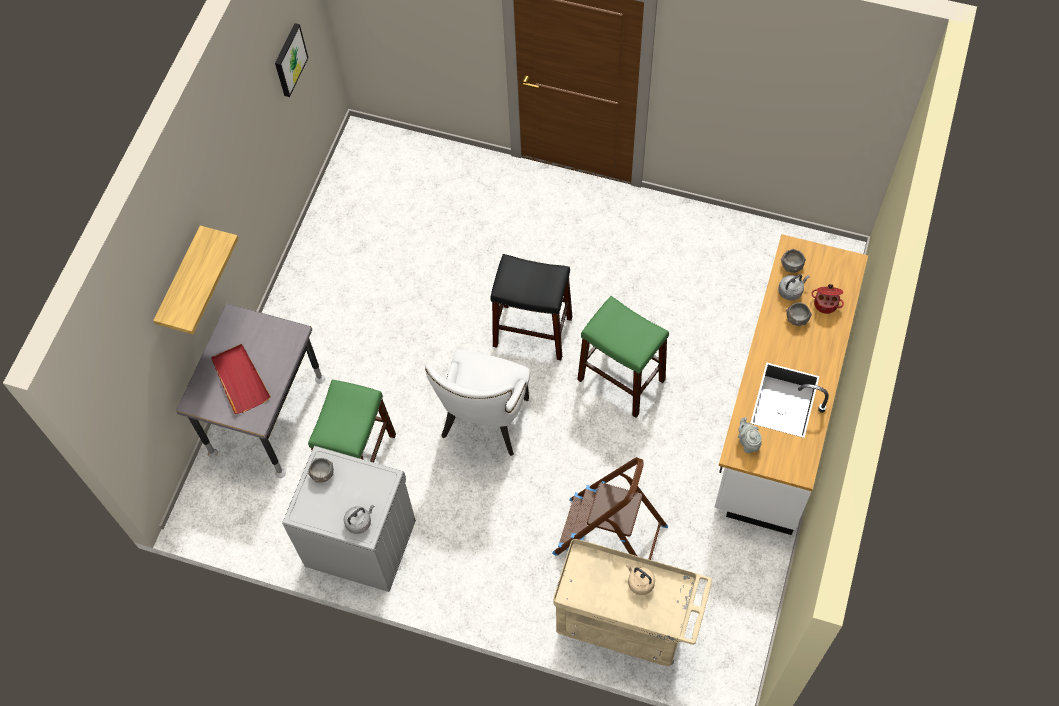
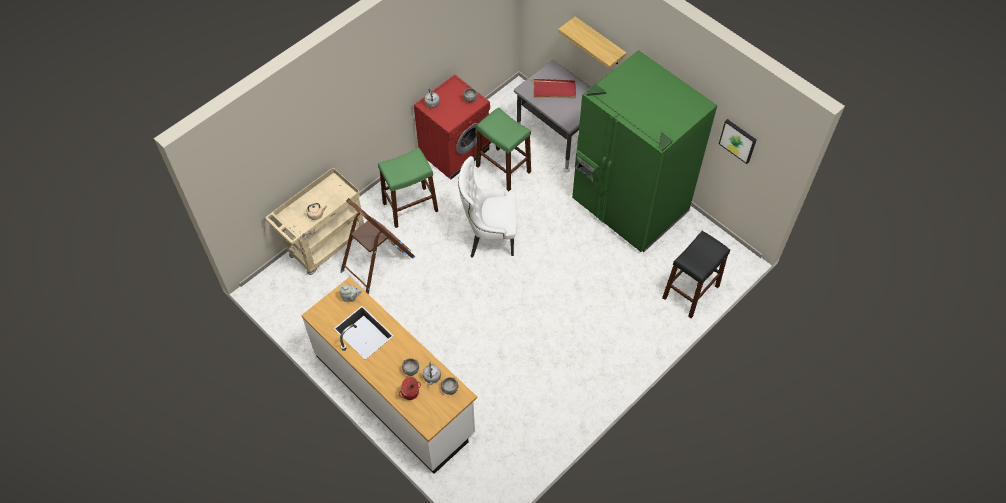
camera: 115 degrees right, 5 degrees down
(344, 278) = (629, 206): none -> green fridge
(361, 541) = (455, 152): white washing machine -> red washing machine
(485, 421) = (489, 236): white chair -> white chair turned 45 degrees counterclockwise
(532, 331) = (534, 287): black stool -> black stool (690, 292)
(621, 379) = (472, 318): green stool -> green stool (410, 207)

